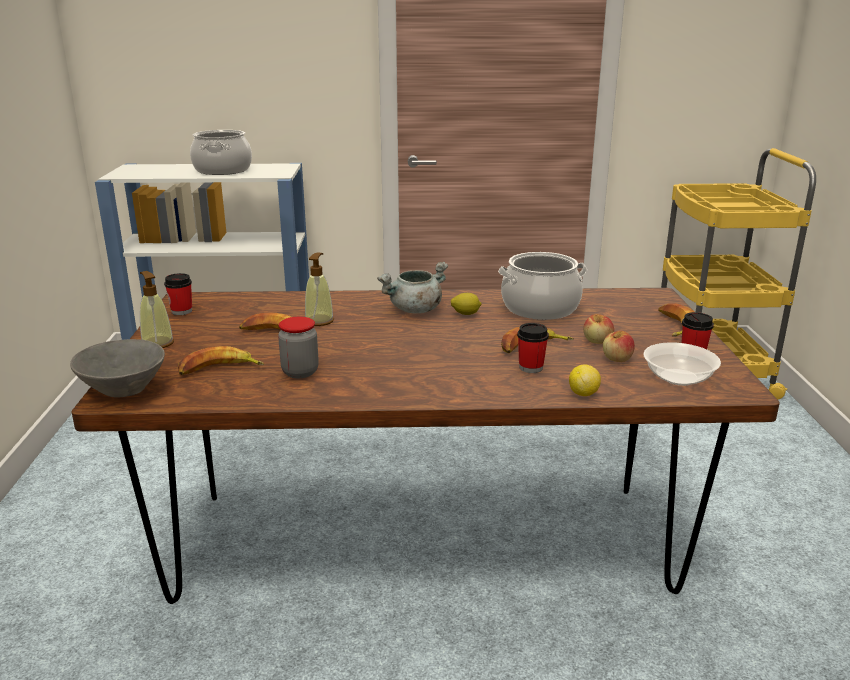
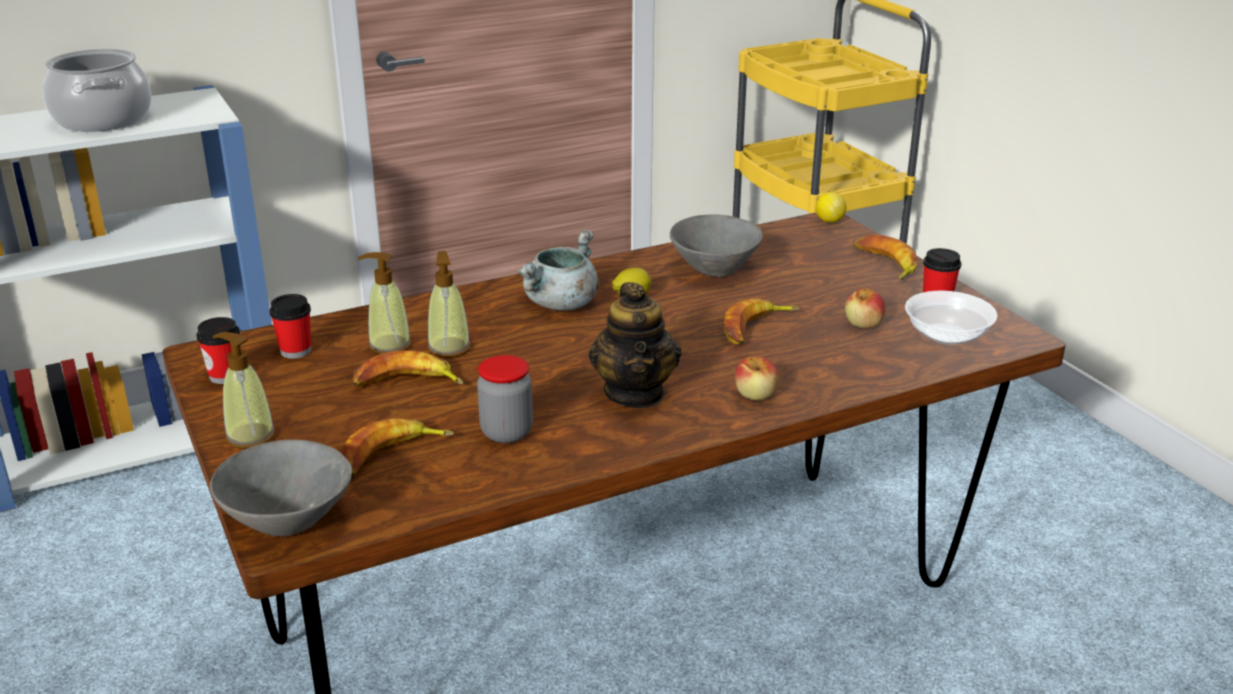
camera: 25 degrees left, 5 degrees up
(286, 313) = (389, 346): none -> soap dispenser
(406, 367) = (635, 393): none -> teapot
(531, 367) = (780, 358): cup -> cup (295, 351)
(540, 308) = (714, 270): cooking pot -> grey bowl
(583, 393) = (868, 380): lemon -> lemon (829, 220)
(597, 341) = (821, 304): apple -> apple (756, 395)

